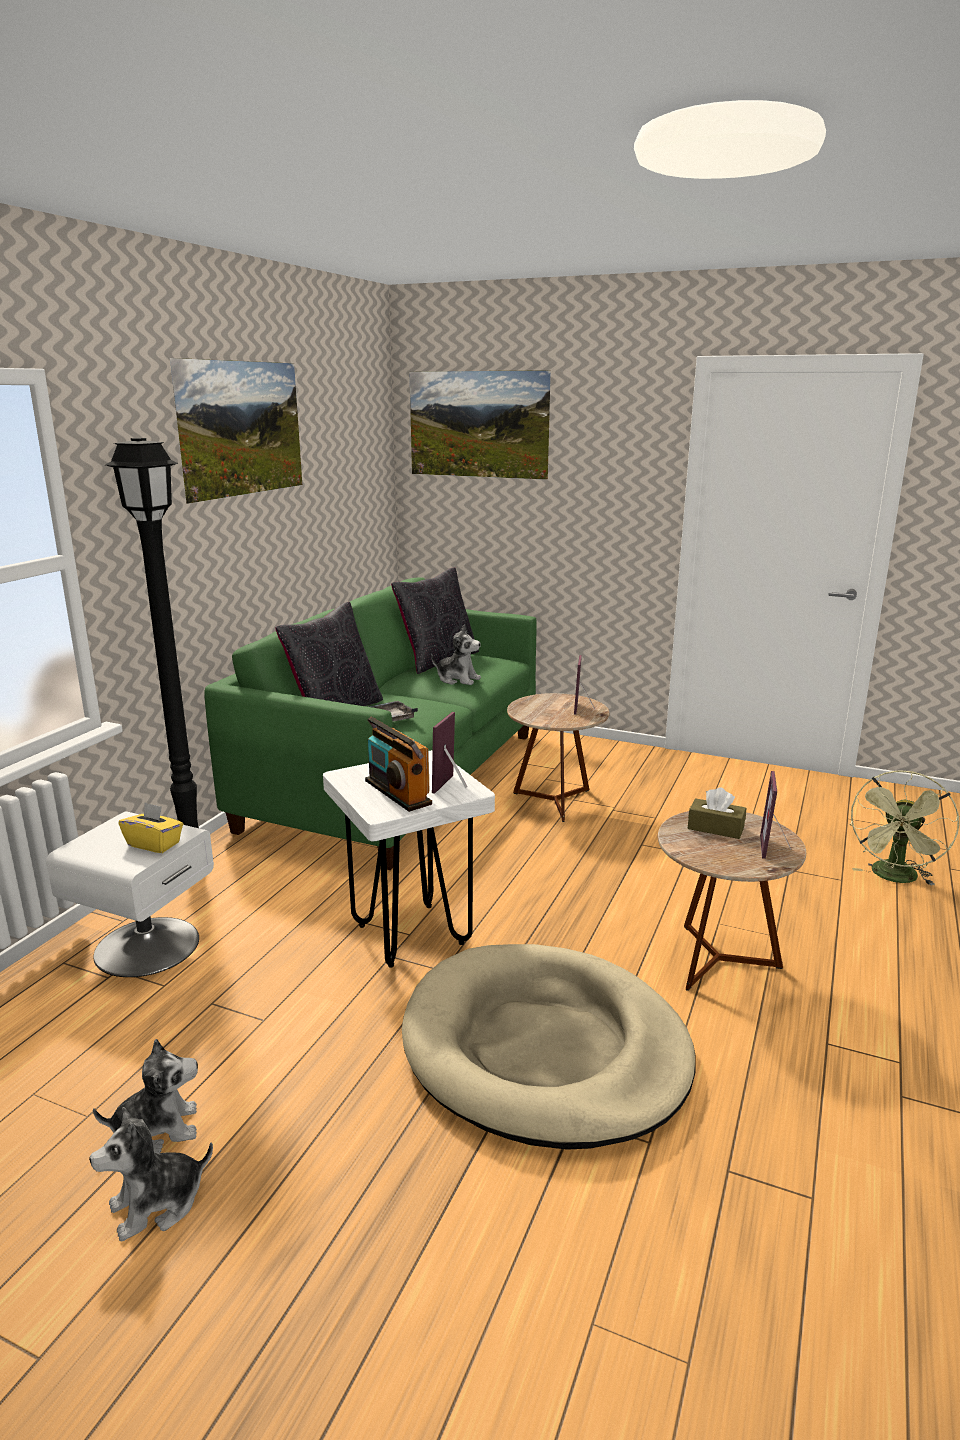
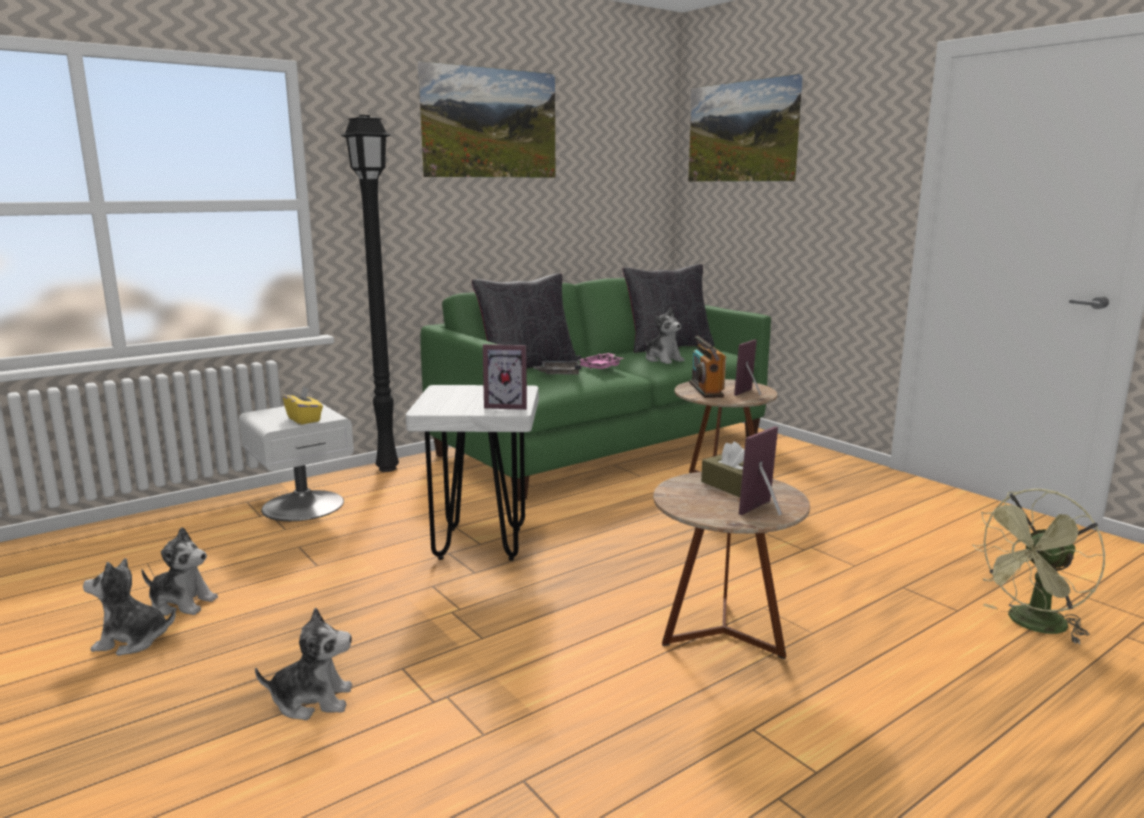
camera: 30 degrees right, 5 degrees down
(397, 792) = (458, 402): radio -> radio (705, 390)
(417, 701) = (601, 367): none -> pink tray
(453, 786) = (507, 405): picture frame -> picture frame turned 135 degrees counterclockwise
(458, 1181) = (312, 700): none -> plush toy
(545, 1050) = (483, 645): beige dog bed -> none

